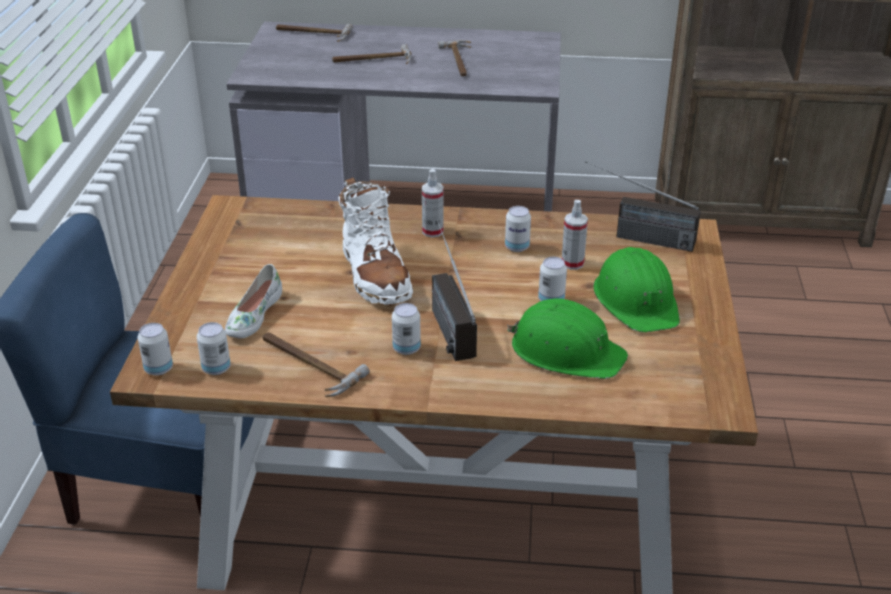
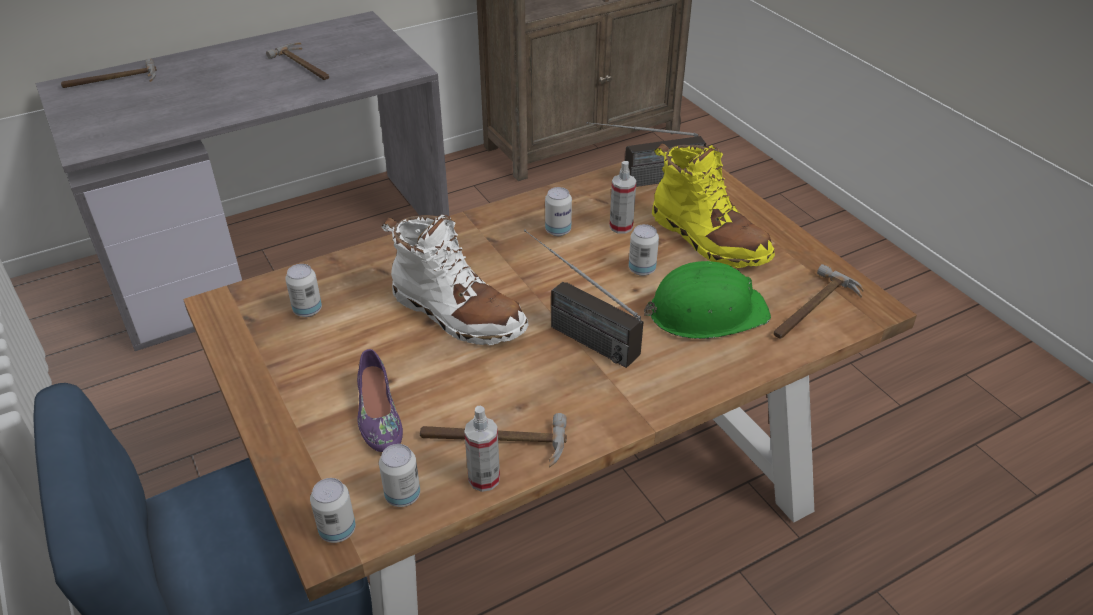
camera: 35 degrees left, 5 degrees up
(253, 315) = (377, 415): white shoe -> purple shoe
(372, 60) = (211, 90): hammer -> hammer (812, 310)
(406, 348) = (569, 377): can -> can (307, 310)
(432, 231) = (464, 246): spray bottle -> spray bottle (484, 479)
(636, 300) = (708, 239): green hard hat -> yellow boot

